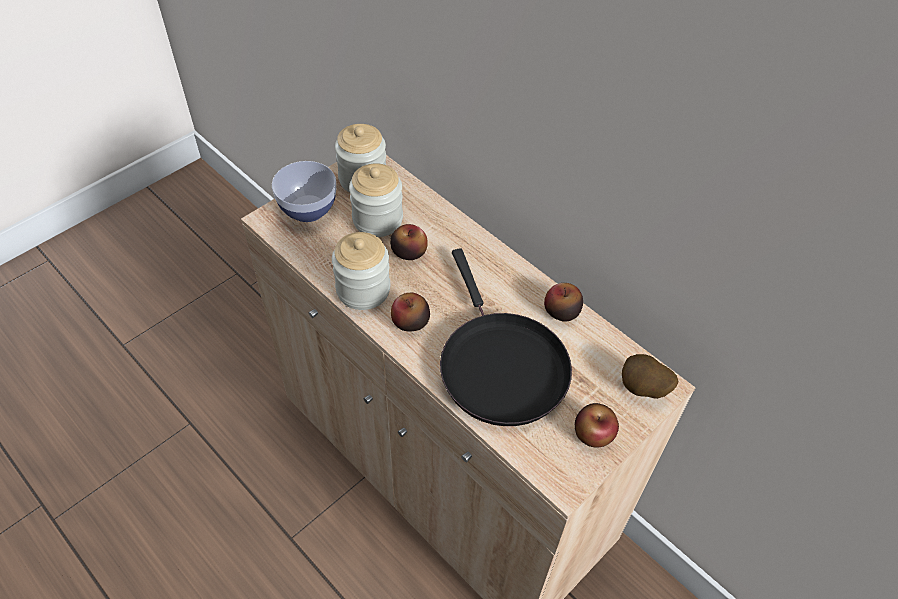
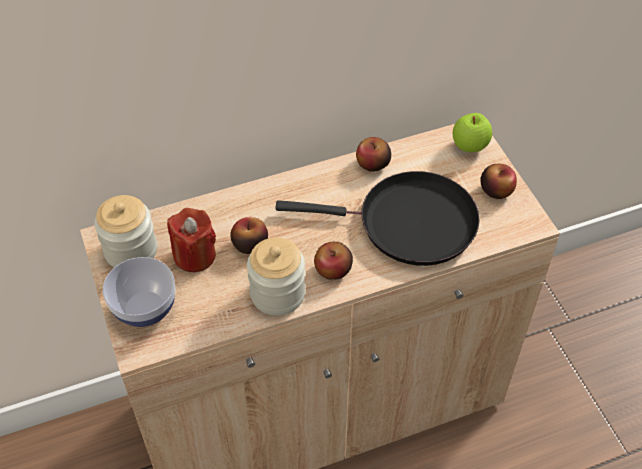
camera: 65 degrees left, 0 degrees up
(377, 219) = (194, 255): jar -> red candle
(642, 390) = (469, 146): potato -> apple

